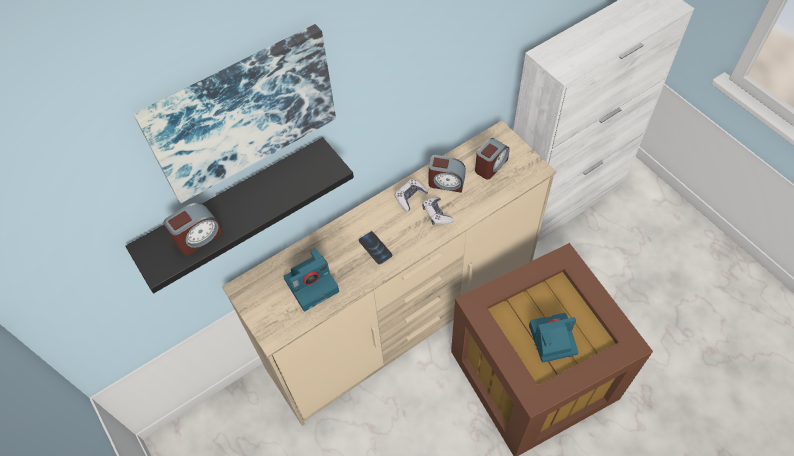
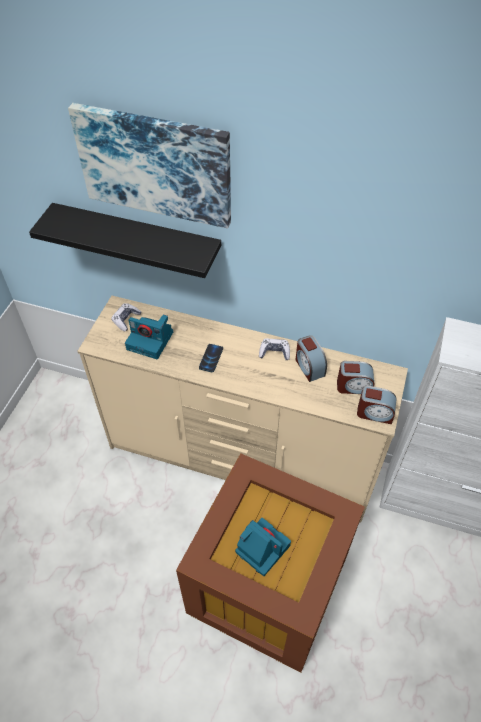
camera: 50 degrees right, 5 degrees down
(198, 237) = (83, 229): alarm clock -> alarm clock (374, 413)
(436, 214) = (274, 378): game controller -> game controller (126, 319)

